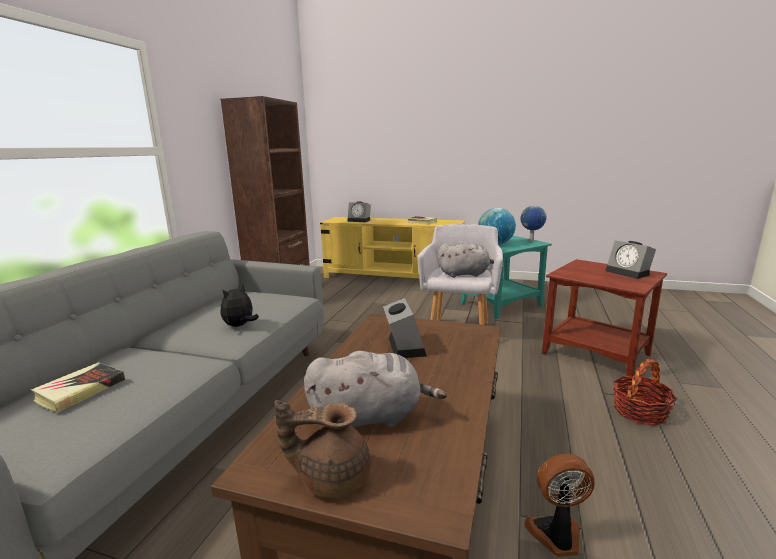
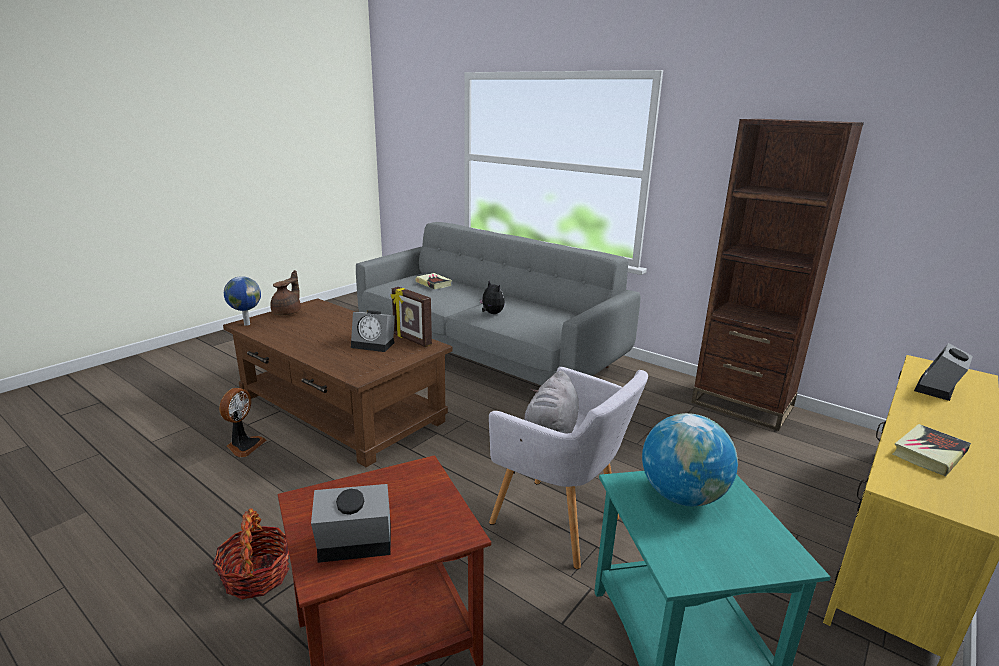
camera: 110 degrees right, 5 degrees up
(370, 417) = (313, 323): grey plush toy -> none
(373, 332) = (411, 340): none -> picture frame
(531, 241) = (703, 570): globe -> globe (246, 324)

